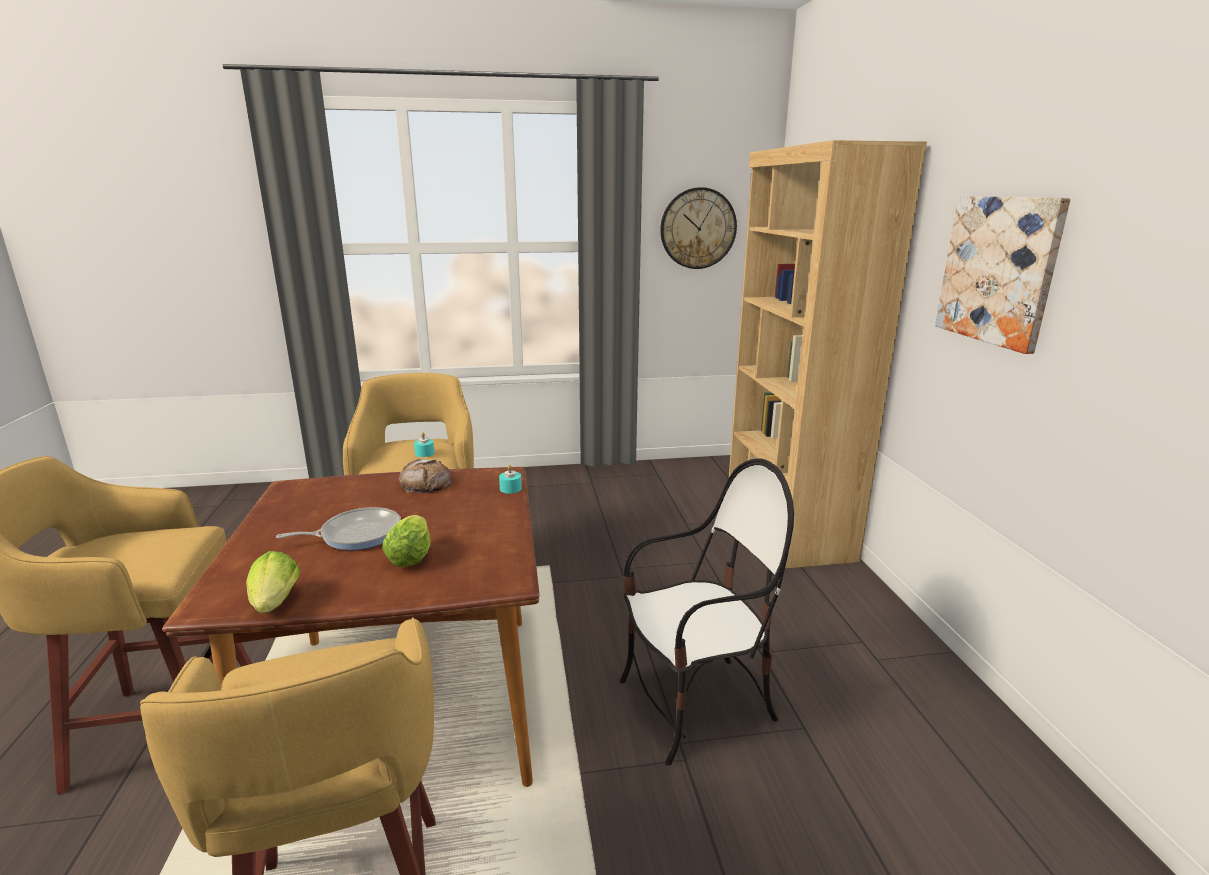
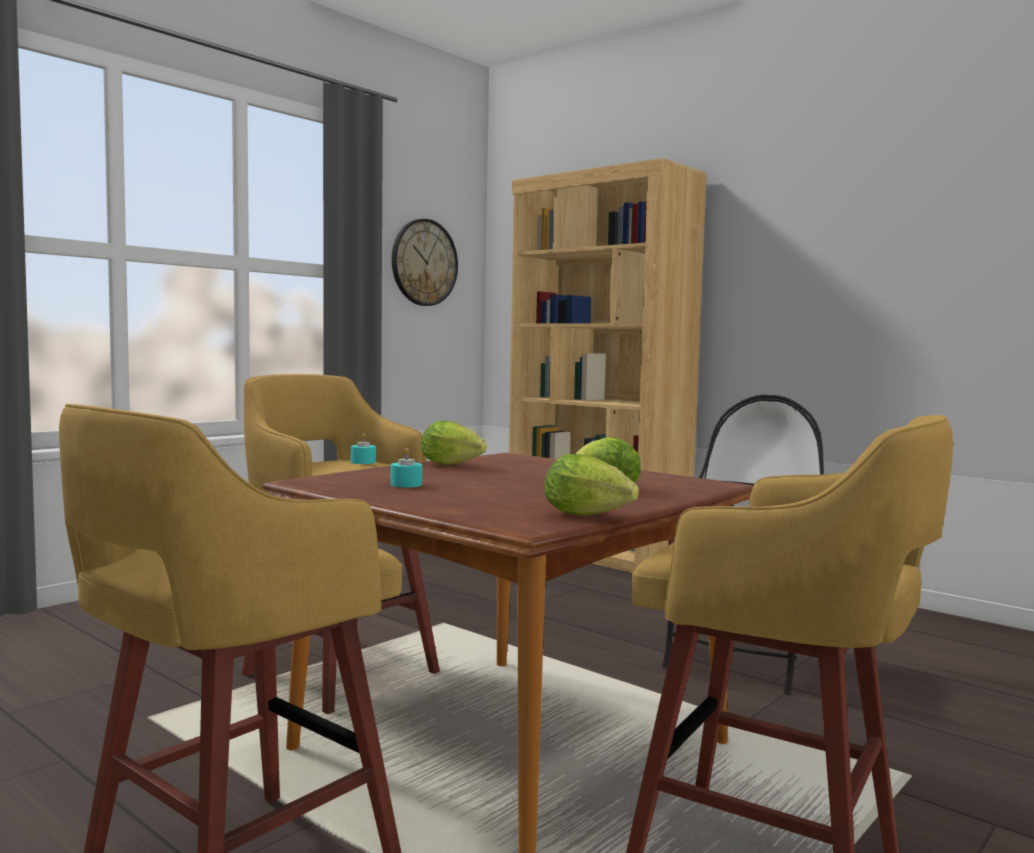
camera: 40 degrees left, 15 degrees down
(356, 534) = (506, 487): frying pan -> none
(426, 483) = (454, 465): bread -> lettuce
(510, 488) = (546, 459): turquoise candle -> turquoise candle (406, 484)
(999, 270) = (807, 260): picture -> none

